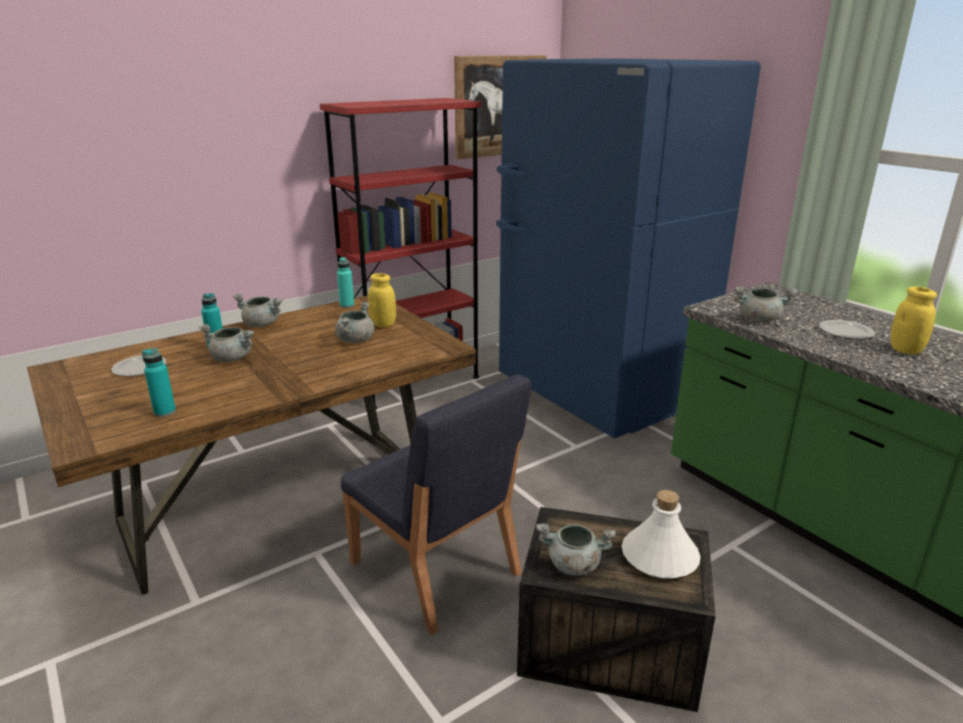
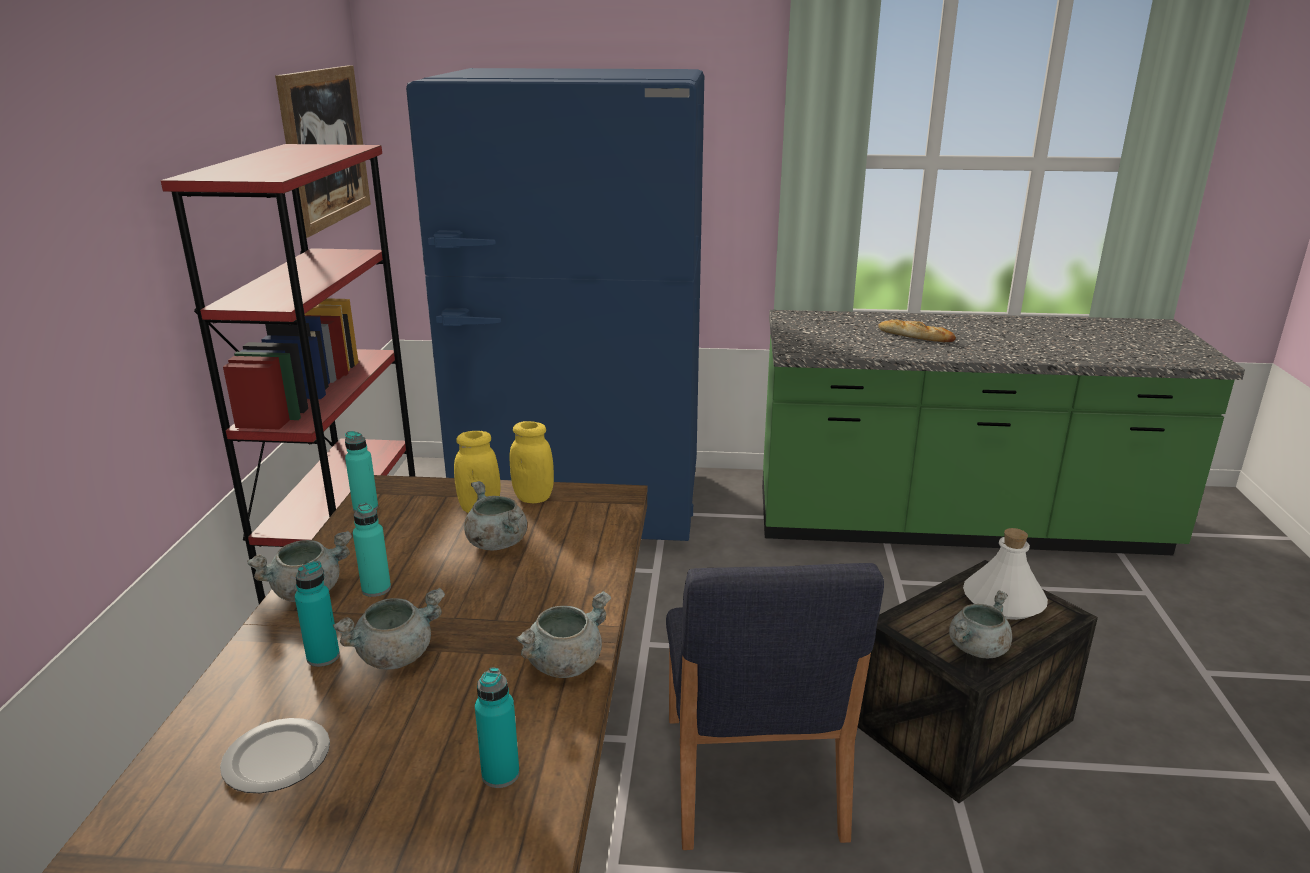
camera: 50 degrees left, 0 degrees up
(280, 334) = (376, 589): none -> turquoise bottle
(435, 569) = (751, 777): blue chair -> blue chair turned 90 degrees clockwise
(759, 319) = (847, 346): grey cooking pot -> grey cooking pot (564, 663)
(845, 332) = (915, 336): plate -> bread
(905, 350) = (971, 336): yellow jar -> yellow jar (533, 497)

